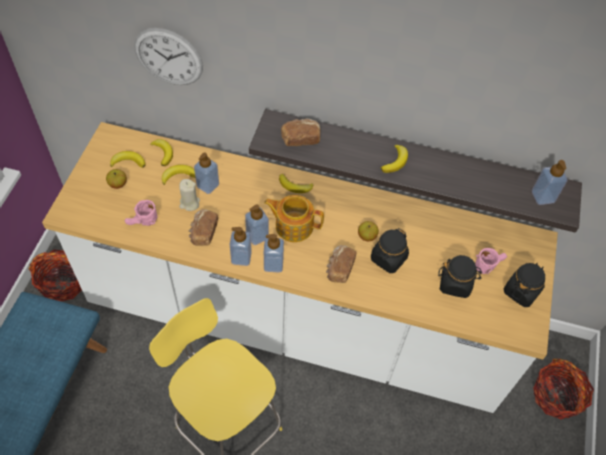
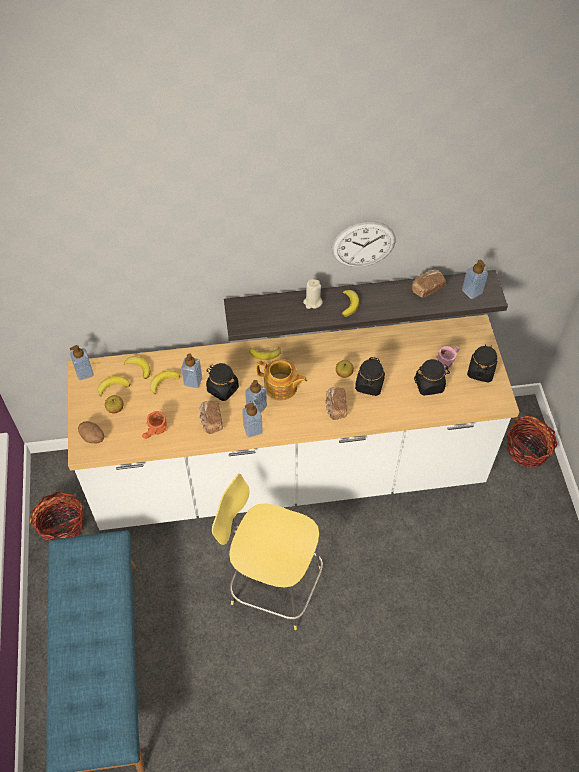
camera: 20 degrees left, 0 degrees up
(81, 204) = (93, 437): none -> potato
(143, 223) = (155, 432): pink mug -> orange mug
(168, 57) = (131, 284): wall clock -> wall clock (363, 244)
(189, 203) = (186, 401): beige candle -> beige candle (312, 302)
(233, 204) = (222, 389): none -> black jar
(273, 264) = (281, 424): soap dispenser -> soap dispenser (84, 373)
(293, 225) = (281, 387): teapot -> teapot turned 150 degrees counterclockwise
(300, 138) = (266, 313): bread -> bread (426, 288)

